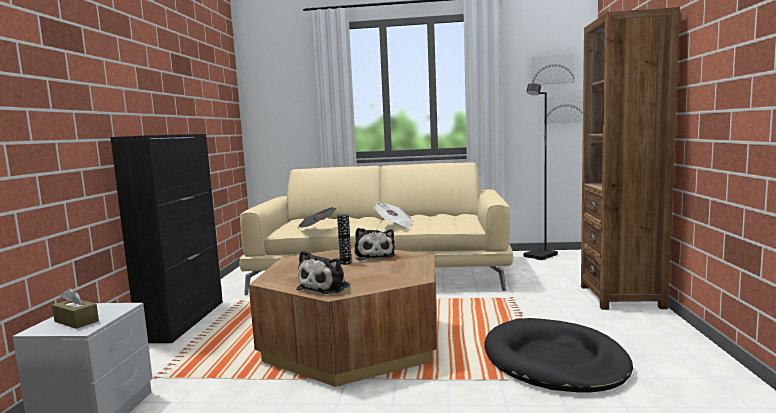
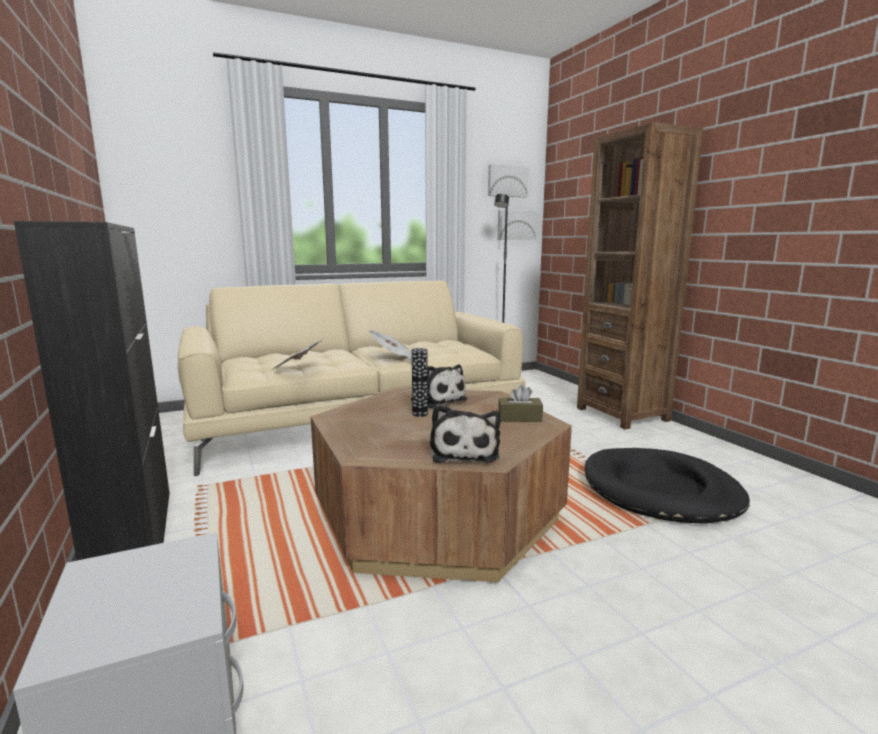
camera: 30 degrees left, 5 degrees up
(76, 321) = (137, 606): brown tissue box -> brown tissue box (519, 418)

